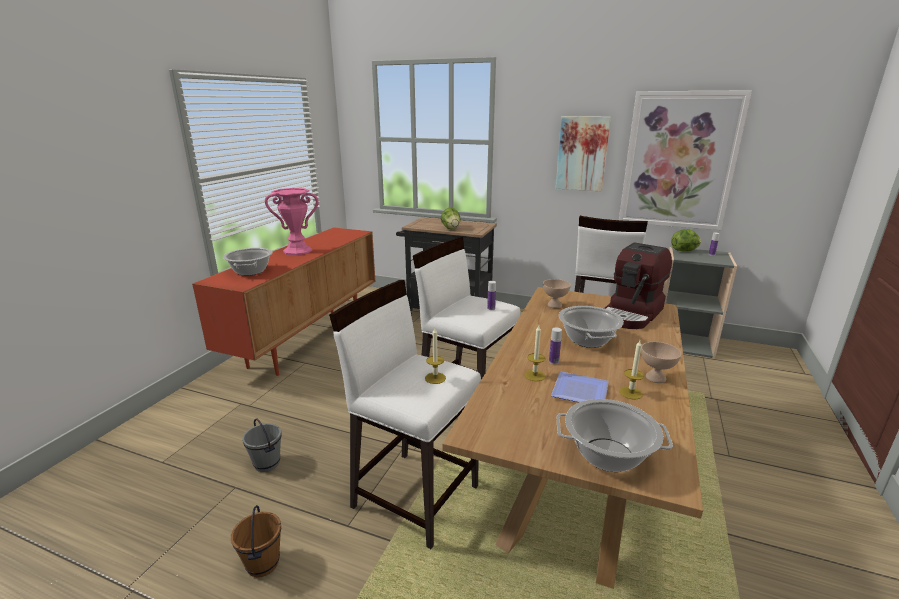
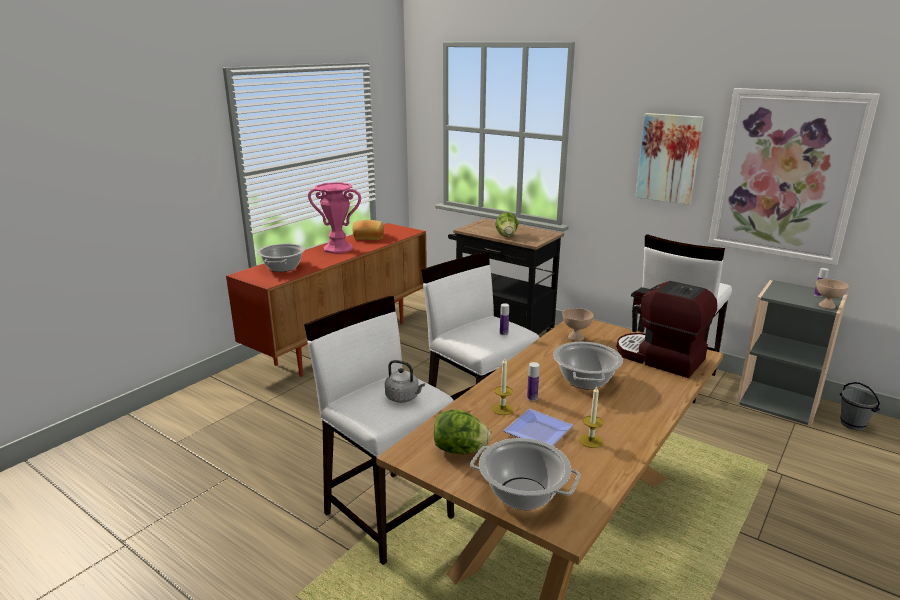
camera: 15 degrees right, 0 degrees up
(262, 564) = (232, 546): brown bucket -> none
(266, 464) = (263, 460): grey bucket -> grey bucket (852, 424)
(322, 239) = (368, 237): none -> bread
(435, 378) = (404, 397): candle -> grey kettle
(632, 314) = (659, 358): coffee machine -> coffee machine turned 75 degrees clockwise
(655, 378) = (629, 430): beige bowl -> beige bowl (826, 306)
(684, 251) = (785, 287): lettuce -> lettuce (460, 450)

